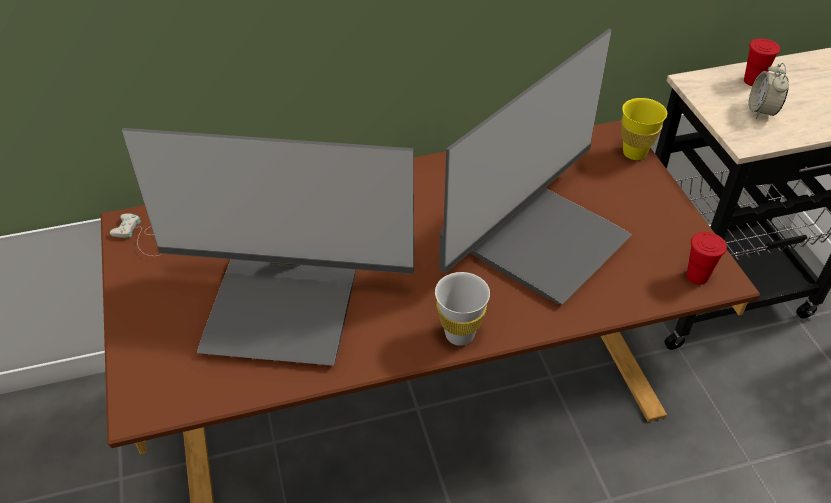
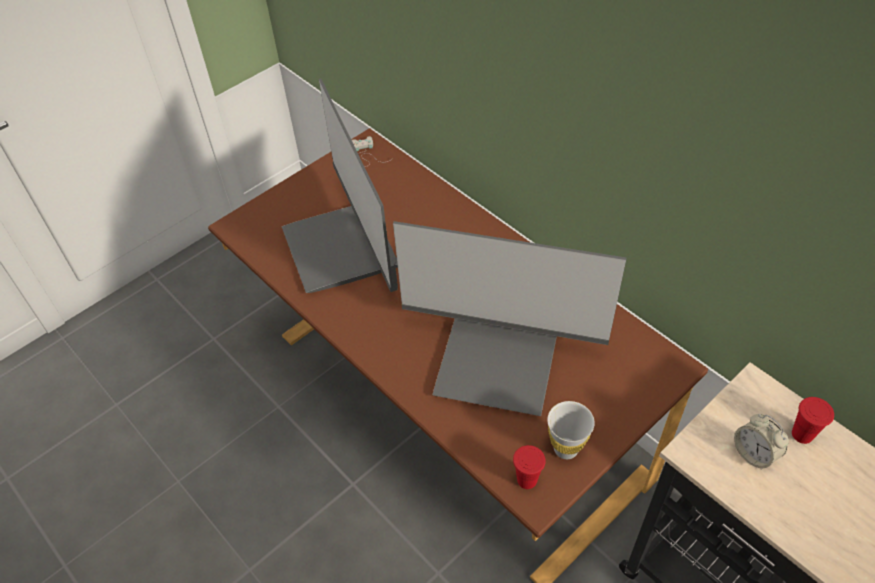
camera: 65 degrees right, 5 degrees up
(459, 334) = (372, 347): white cup -> white cup (566, 449)
(634, 153) = (658, 387): yellow cup -> none
(762, 111) = (754, 453): alarm clock -> alarm clock turned 105 degrees counterclockwise

